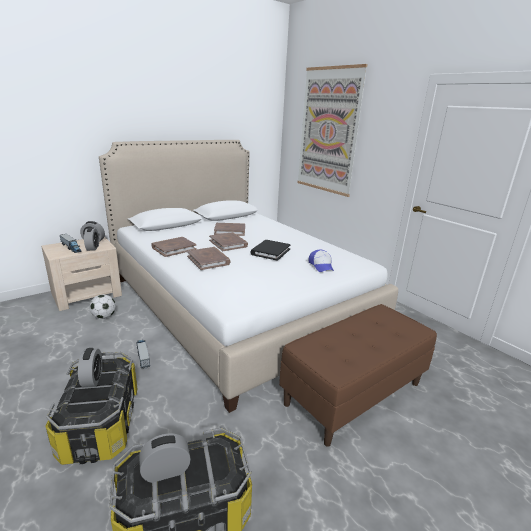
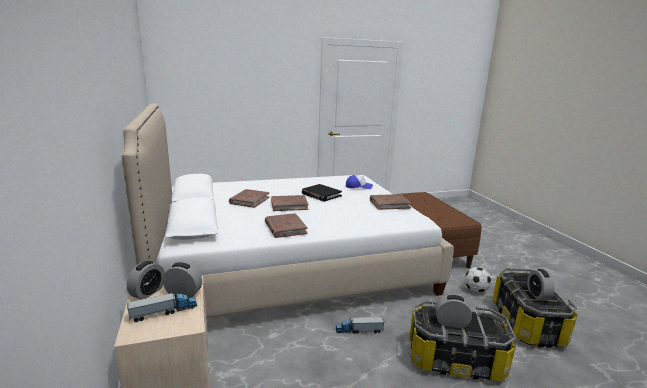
camera: 70 degrees left, 5 degrees down
(104, 317) = (260, 358): football -> football (476, 290)
(208, 260) = (330, 216): brown book -> brown book (389, 204)
(328, 131) = (226, 83): picture -> none

